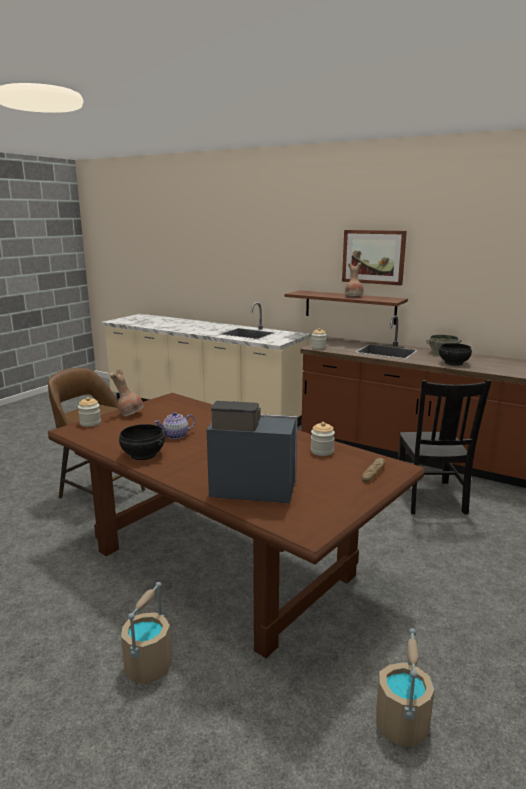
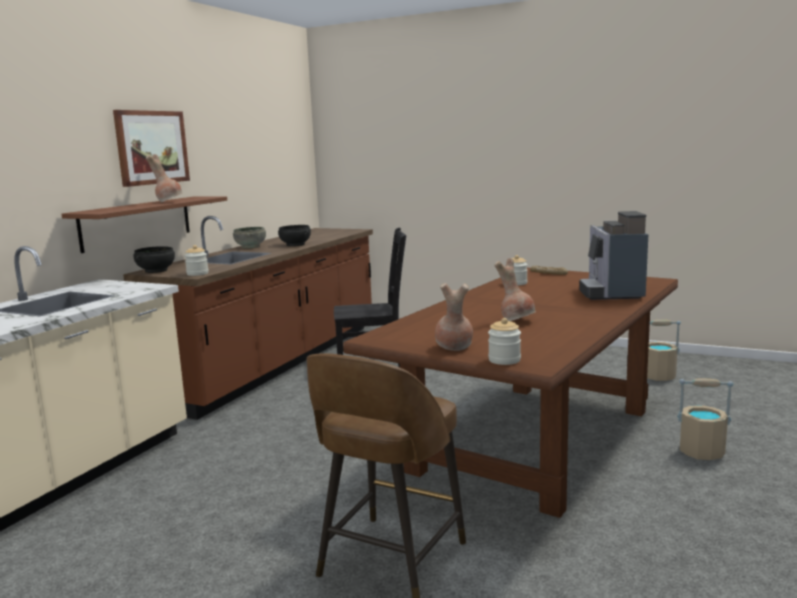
camera: 95 degrees left, 5 degrees down
(144, 454) = (580, 325): black bowl -> black bowl (155, 270)
(176, 436) = (517, 321): teapot -> brown vase

